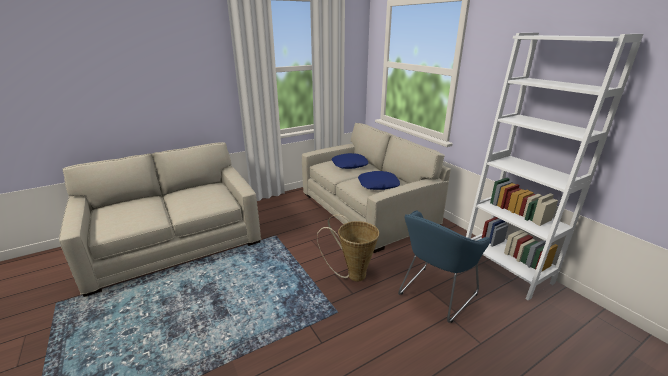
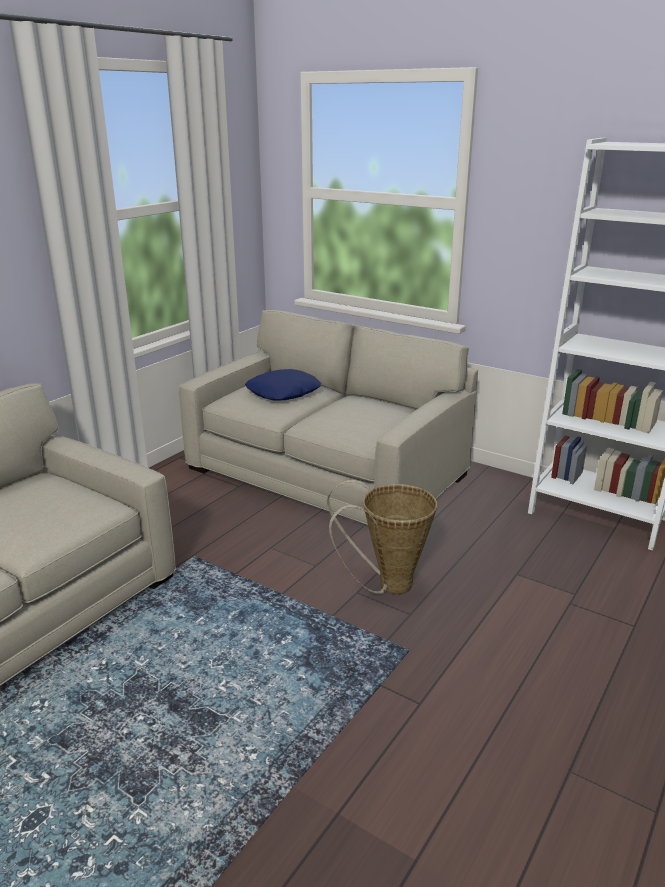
camera: 25 degrees left, 0 degrees up
(378, 185) = (366, 418): blue pillow -> none
(434, 295) = (531, 579): blue armchair -> none

